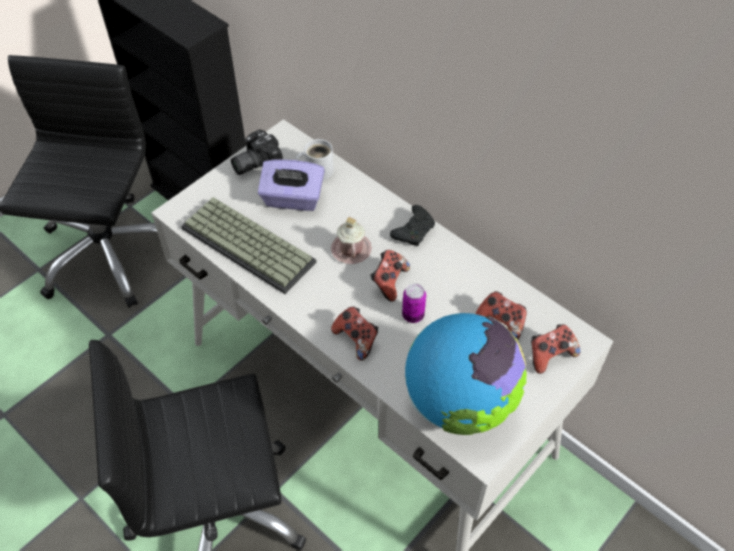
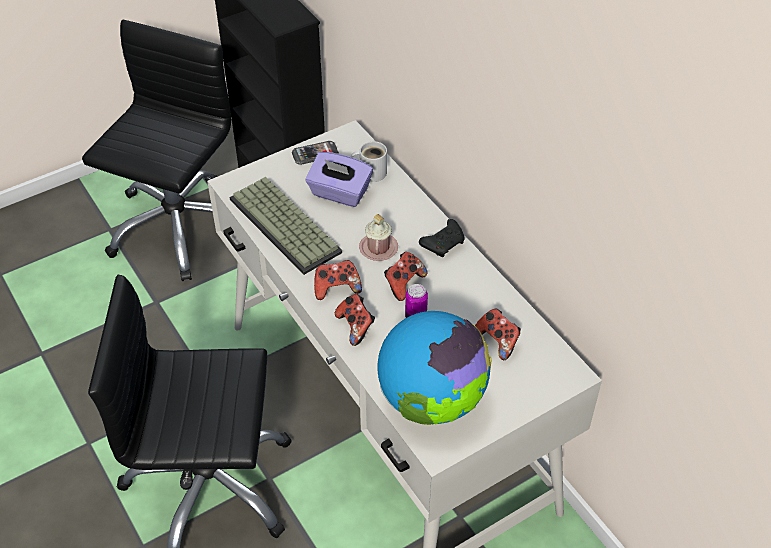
camera: 15 degrees right, 5 degrees down
(254, 162) = (315, 154): camera -> phone
(550, 355) = (534, 379): game controller -> game controller (337, 288)

